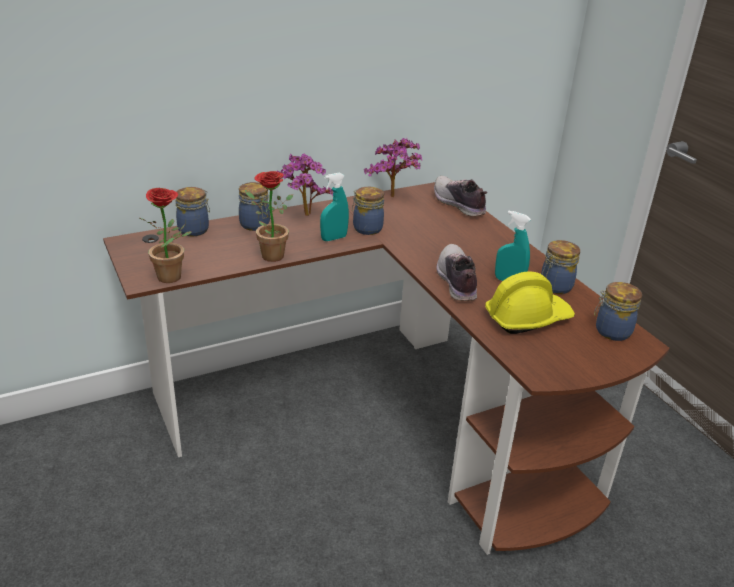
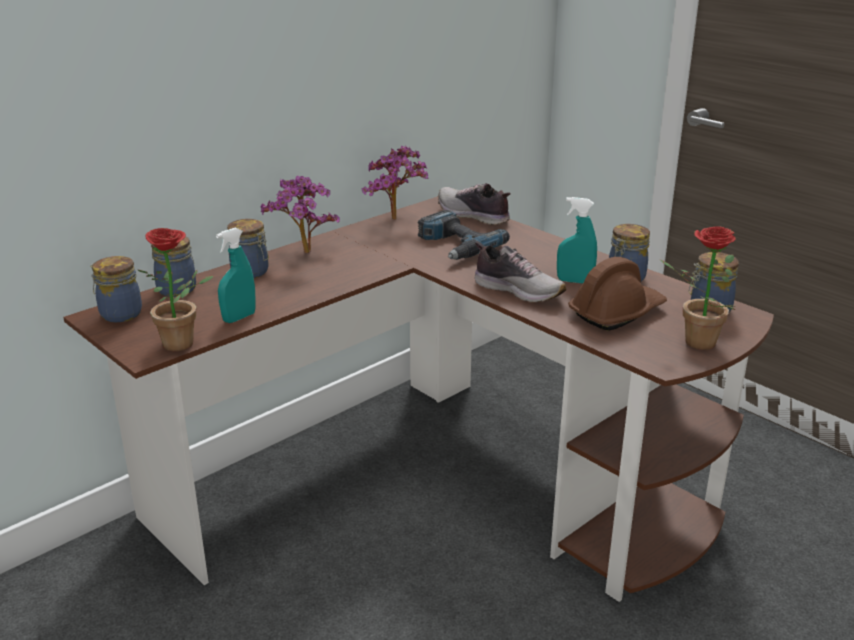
camera: 15 degrees left, 5 degrees down
(268, 255) = (286, 300): potted plant -> potted plant (693, 342)
(334, 238) = (354, 271): turquoise spray bottle -> turquoise spray bottle (239, 318)
(366, 228) = (385, 255): jar -> jar (119, 314)
(427, 230) = (455, 246): none -> power drill
(456, 281) = (518, 290): shoe -> shoe turned 150 degrees clockwise
(527, 318) = (616, 313): yellow hard hat -> brown hard hat

